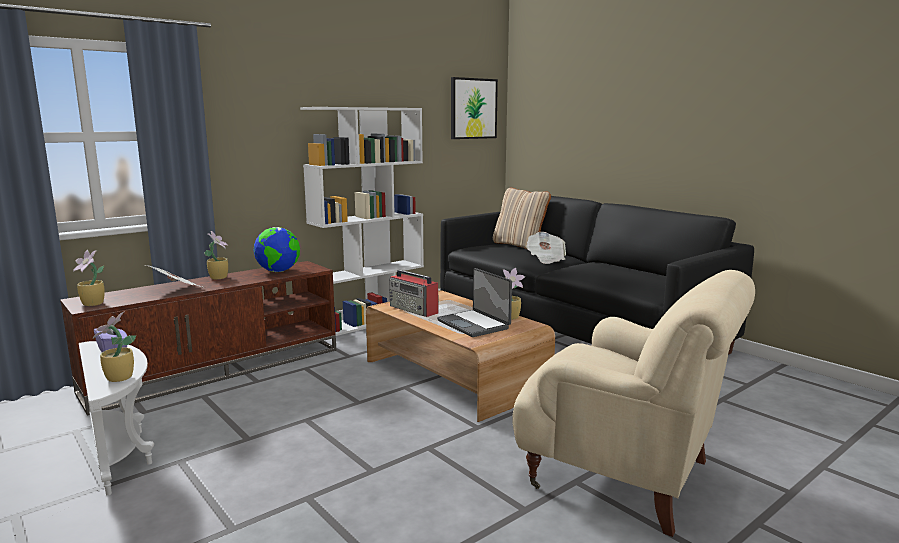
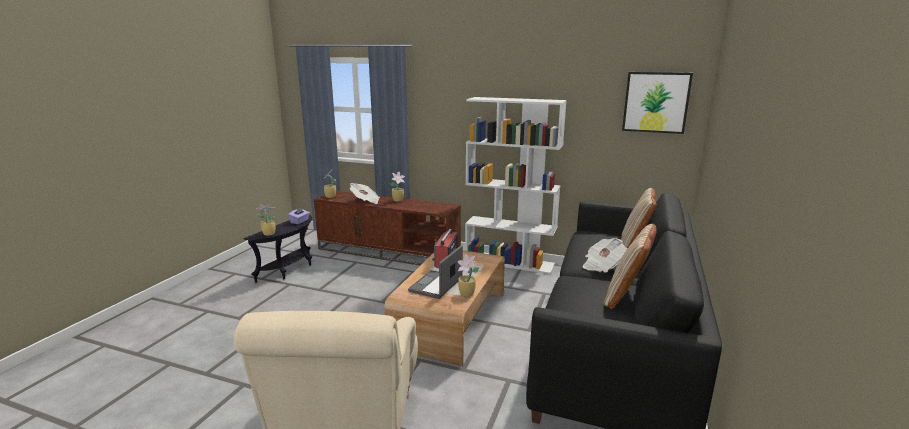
camera: 60 degrees right, 5 degrees up
(121, 452) = (290, 270): white side table -> black side table
(278, 271) = (426, 206): globe -> none
(611, 265) = (626, 296): none -> beige pillow

